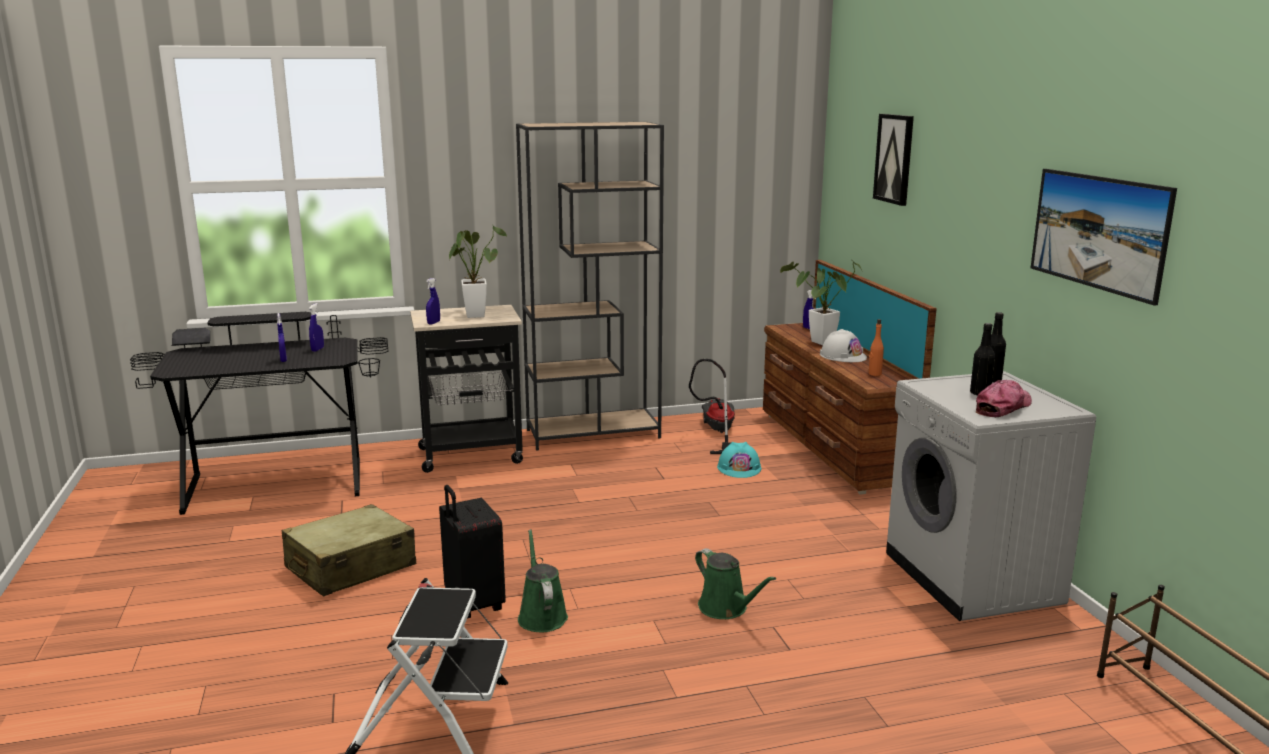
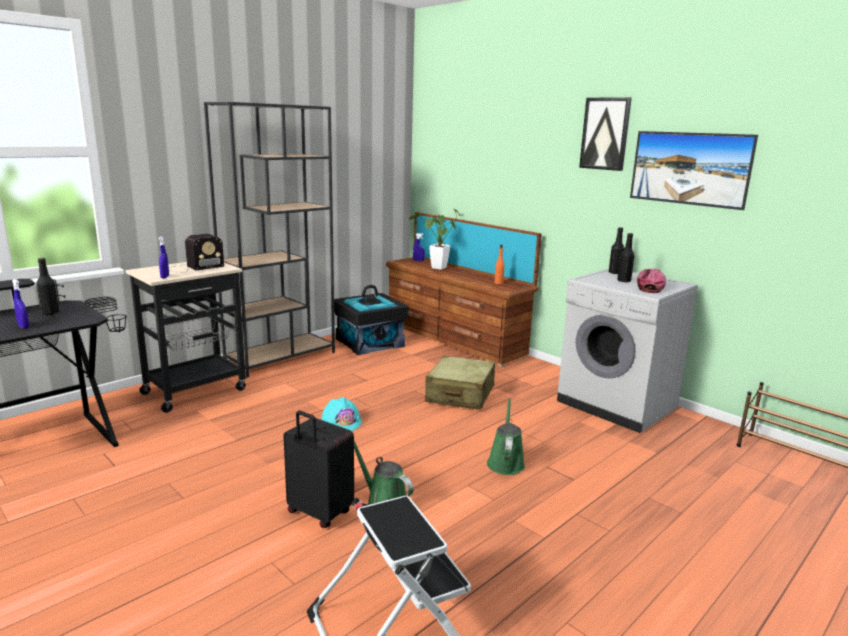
camera: 30 degrees left, 0 degrees up
(317, 349) = (50, 313): blue spray bottle -> black bottle
(350, 567) = (171, 512): beige suitcase -> beige suitcase (460, 394)
(475, 314) = (193, 267): potted plant -> radio
(717, 432) = (369, 342): vacuum cleaner -> black storage box
(726, 608) = (505, 462): green watering can -> green watering can turned 105 degrees counterclockwise
(739, 468) = (410, 363): turquoise hard hat -> turquoise hard hat (341, 422)
(843, 356) = (463, 274): white hard hat -> none
(894, 158) = (489, 135): picture -> picture (605, 134)

